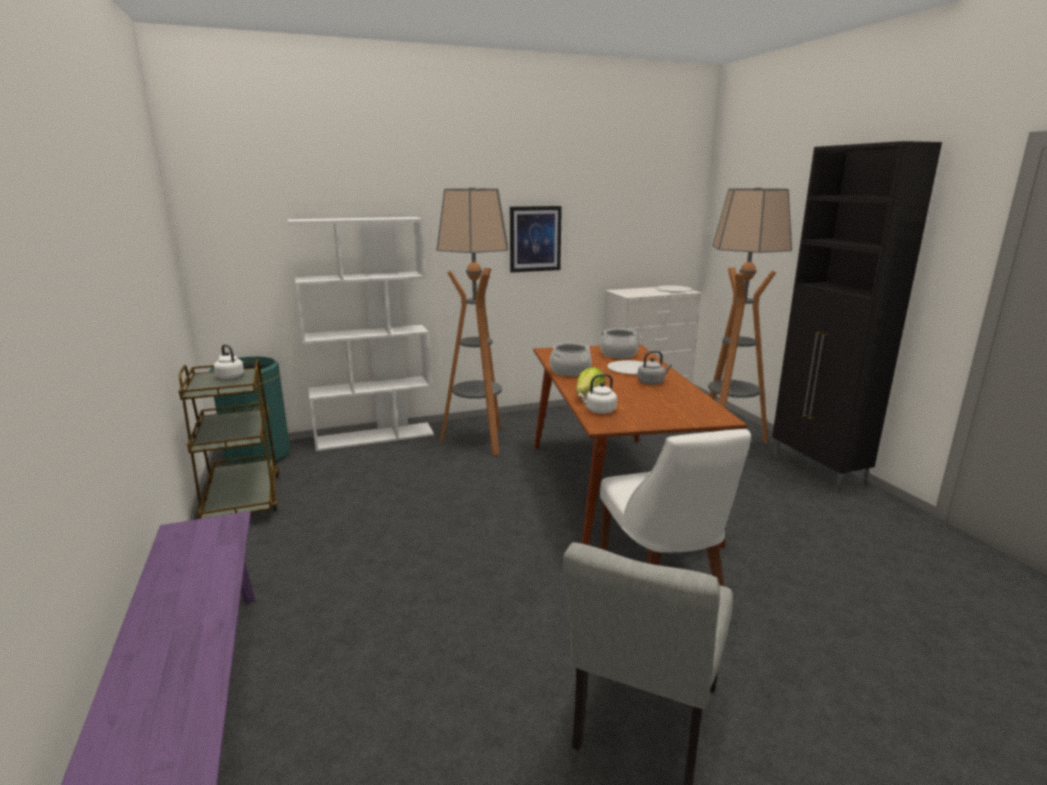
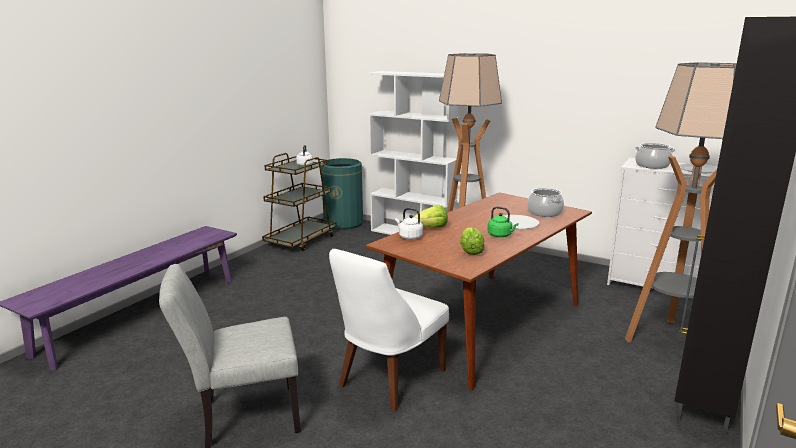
camera: 50 degrees right, 0 degrees up
(535, 239) = (561, 100): picture -> none
(570, 371) = (471, 212): cooking pot -> cooking pot (652, 165)
(652, 382) = (501, 235): grey kettle -> green kettle
(676, 403) = (470, 251): none -> lettuce

